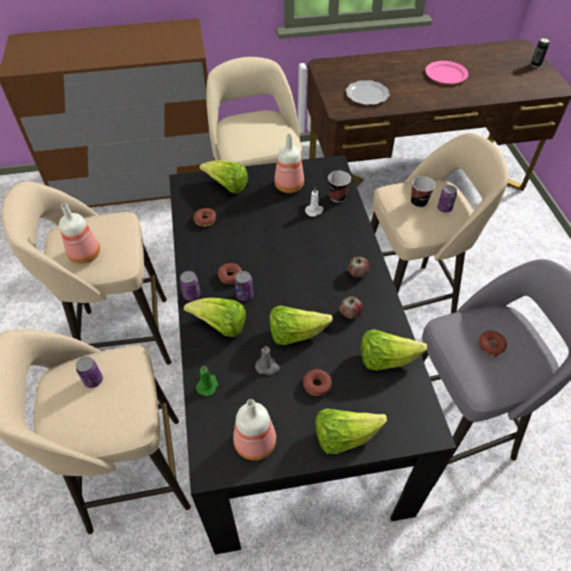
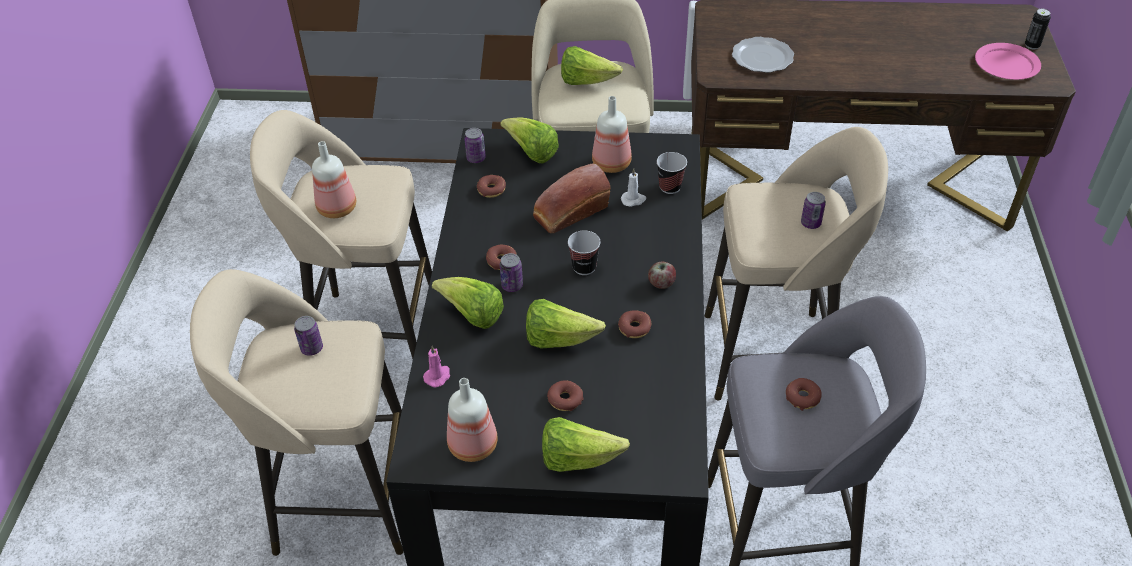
camera: 15 degrees right, 5 degrees down
(192, 295) = (449, 275): can -> can (476, 158)
(208, 385) = (438, 376): green candle -> pink candle
(267, 367) = (513, 369): grey candle -> none
(270, 229) = (569, 213): none -> bread
(350, 313) = (634, 328): apple -> donut
(385, 359) = (659, 387): lettuce -> lettuce (586, 81)
(418, 202) = (778, 210): cup -> cup (584, 267)
(446, 74) = (889, 43): pink plate -> pink plate (1006, 65)

